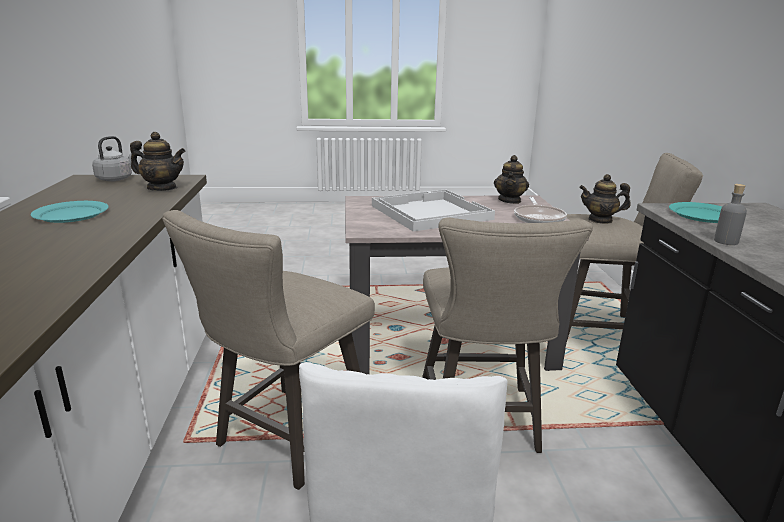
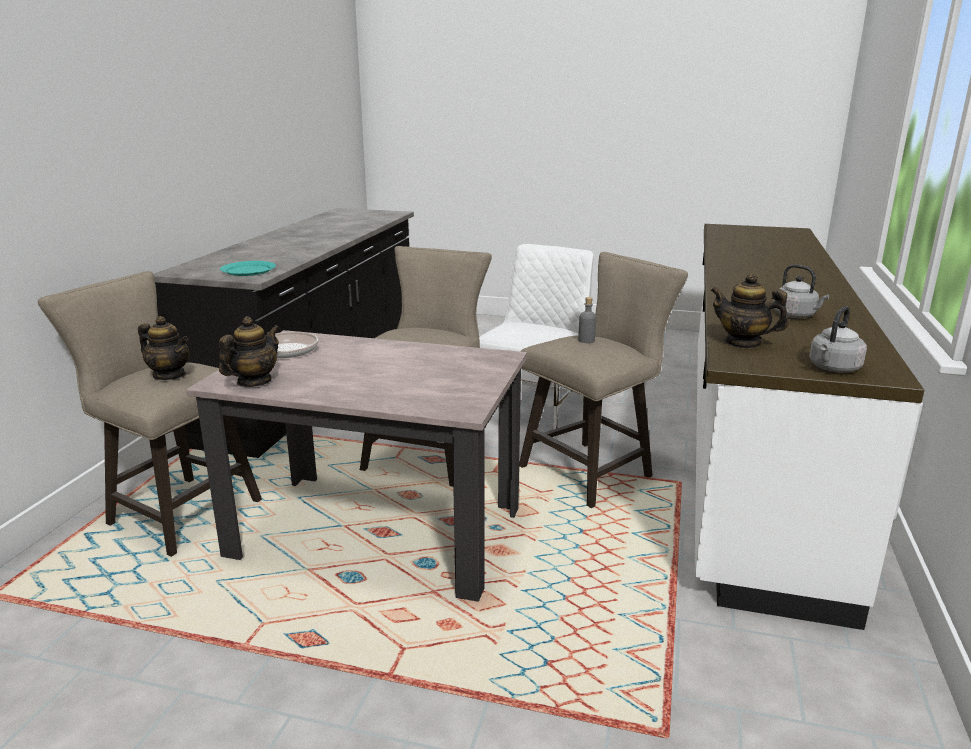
camera: 160 degrees left, 0 degrees up
(70, 214) = (796, 315): turquoise plate -> grey kettle
(429, 212) = (396, 373): white tray -> none
(725, 241) = (300, 258): grey bottle -> grey bottle (586, 340)

